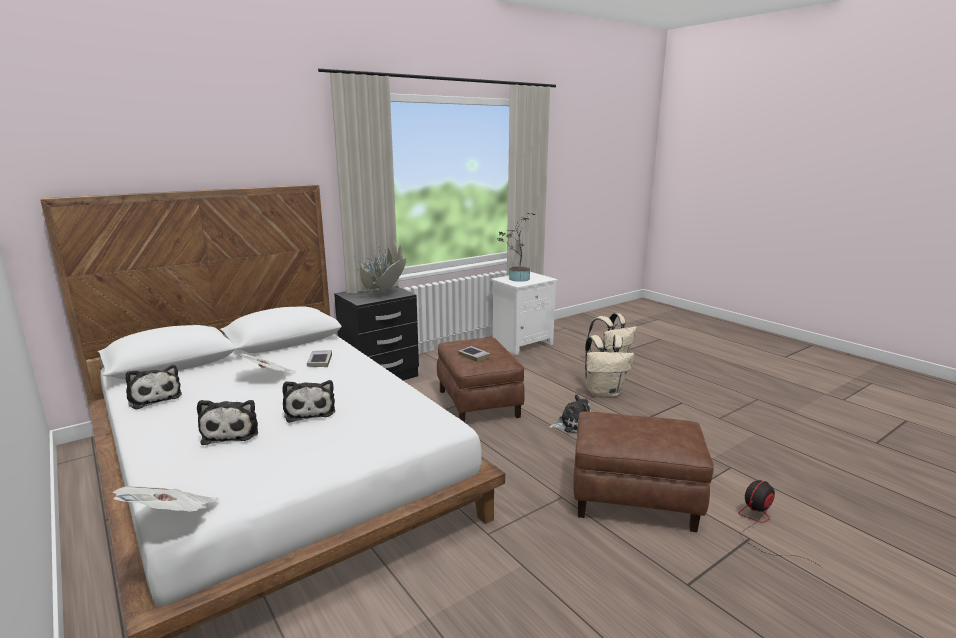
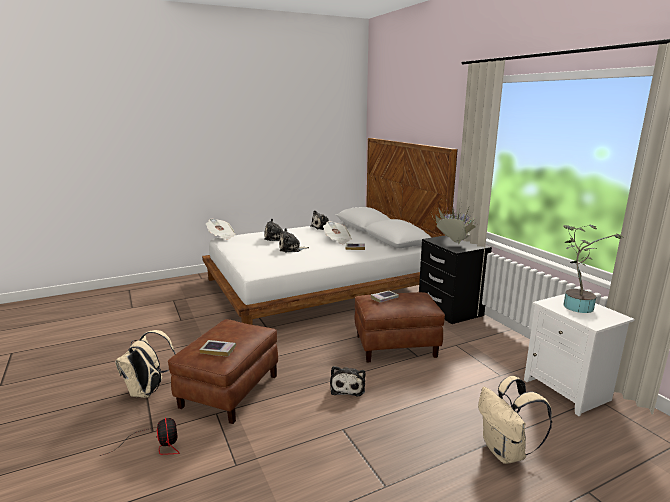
camera: 100 degrees right, 0 degrees up
(604, 392) = (417, 423): beige backpack -> beige backpack (148, 391)
(669, 428) = (218, 350): none -> book

